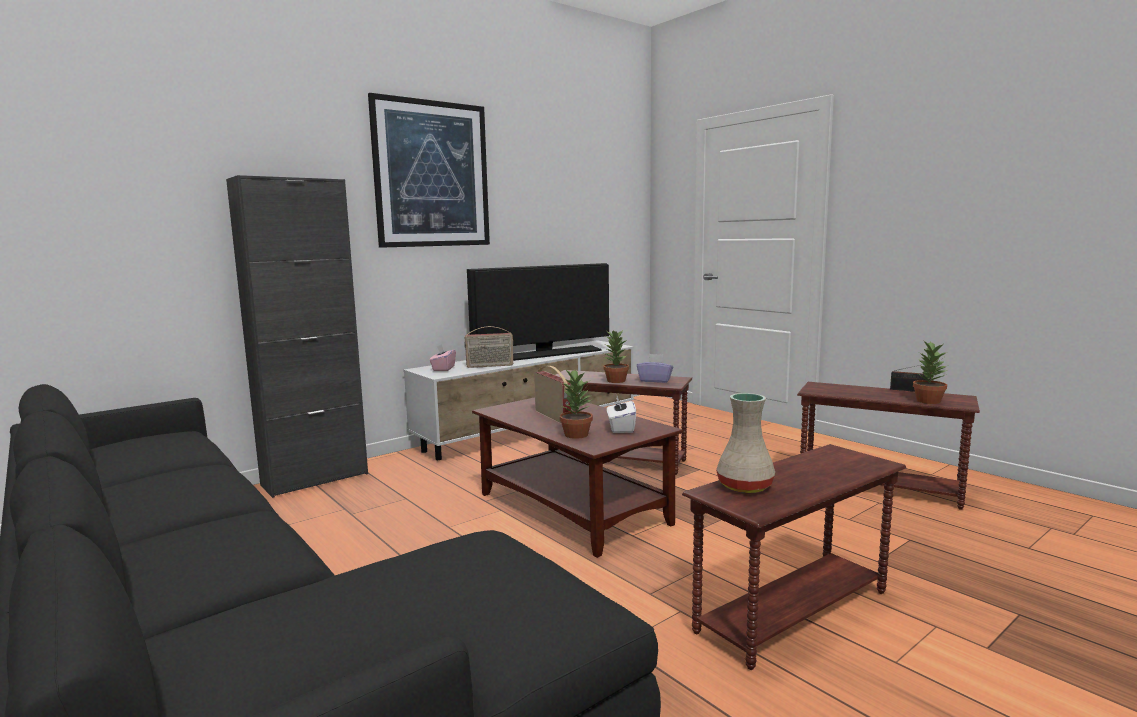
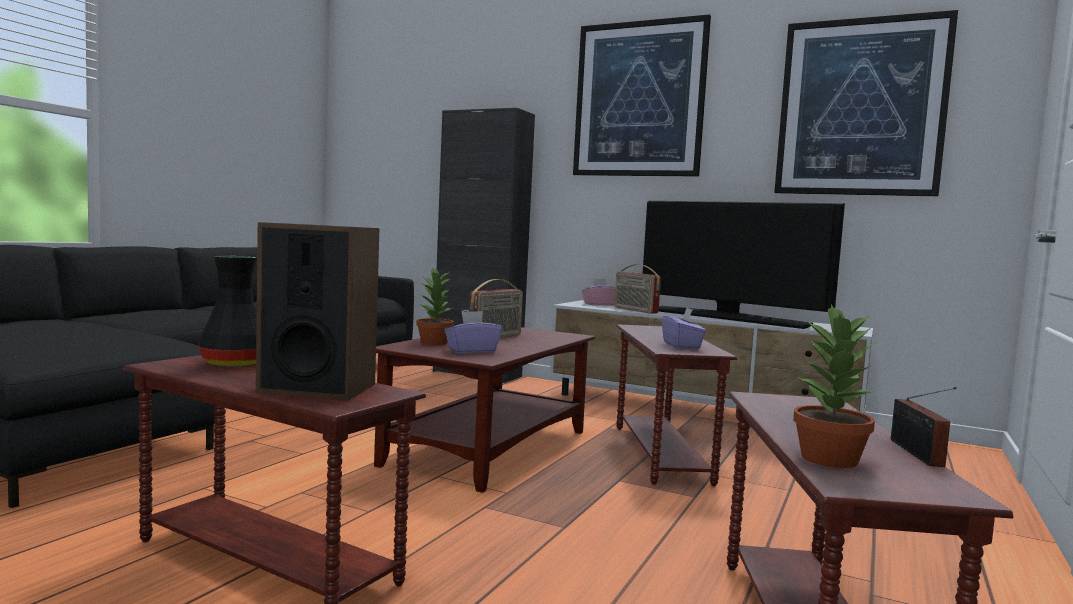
camera: 65 degrees right, 5 degrees down
(578, 193) = (860, 107): none -> picture
(615, 381) = (651, 337): potted plant -> none
(621, 428) = (471, 351): white tissue box -> purple tissue box
(746, 486) = (235, 363): beige vase -> black vase
(831, 465) = (318, 388): none -> speaker

